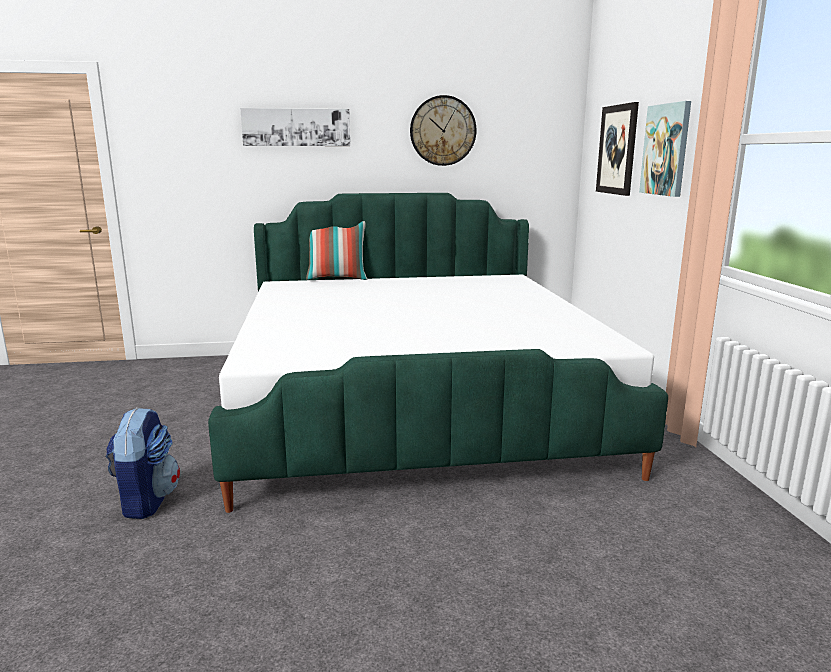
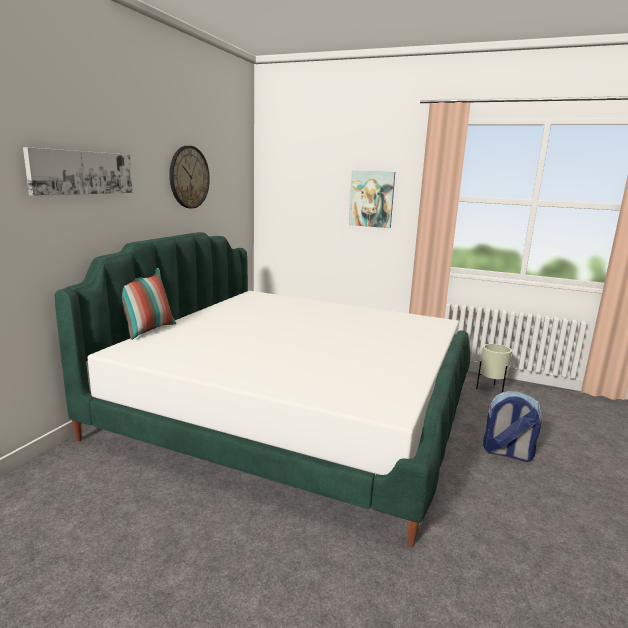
camera: 60 degrees left, 0 degrees up
(146, 501) = (361, 594): backpack -> backpack (507, 453)
(617, 150) = (310, 195): picture -> none
(707, 507) = (491, 389): none -> beige planter

